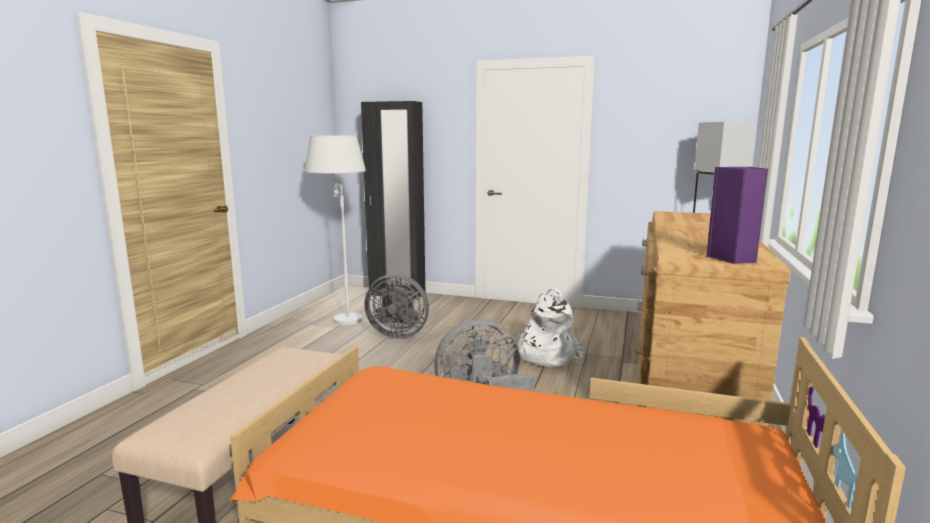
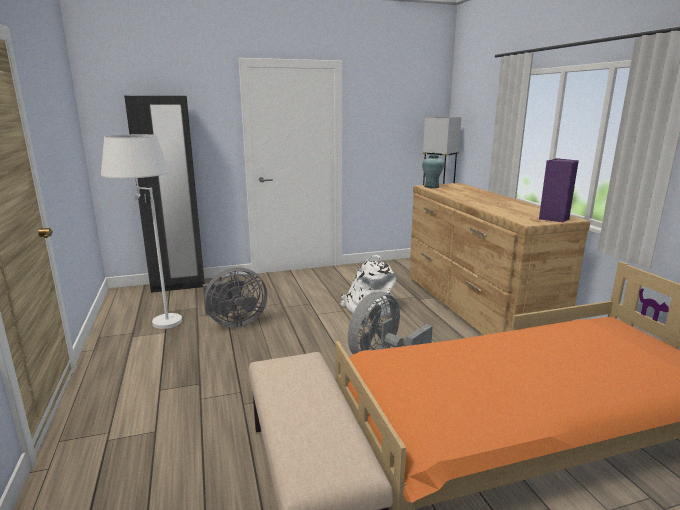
camera: 35 degrees left, 5 degrees up
(672, 214) = (431, 187): none -> turquoise vase

